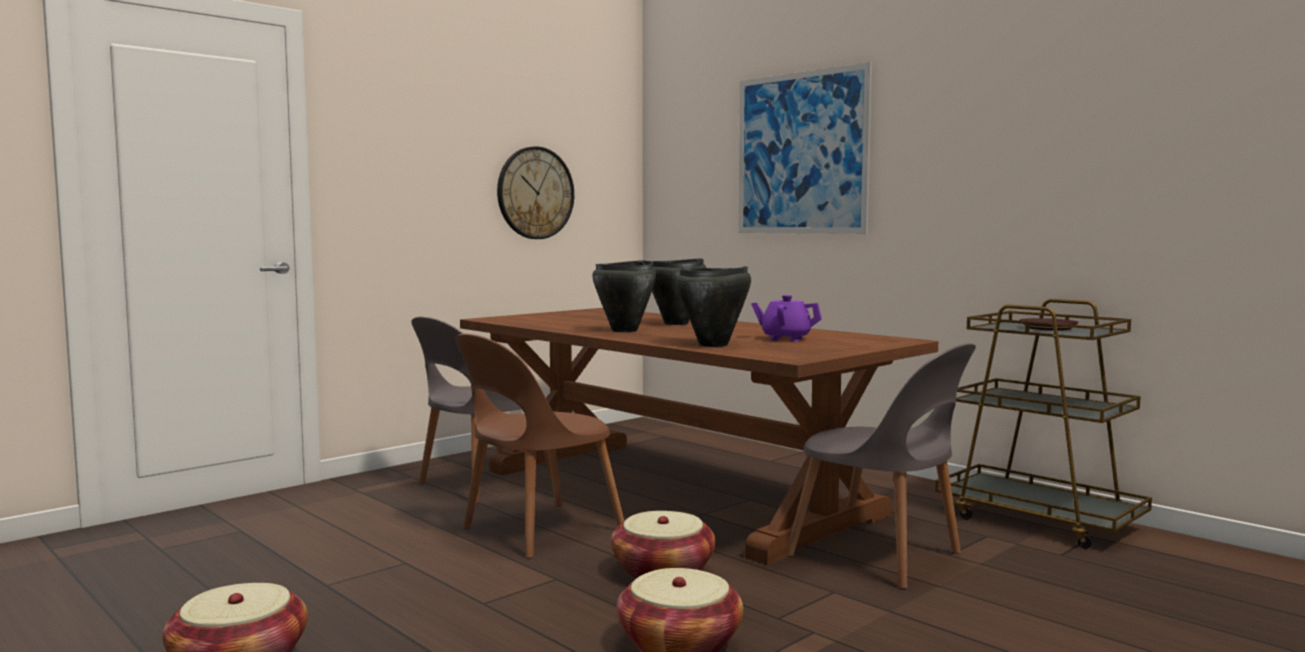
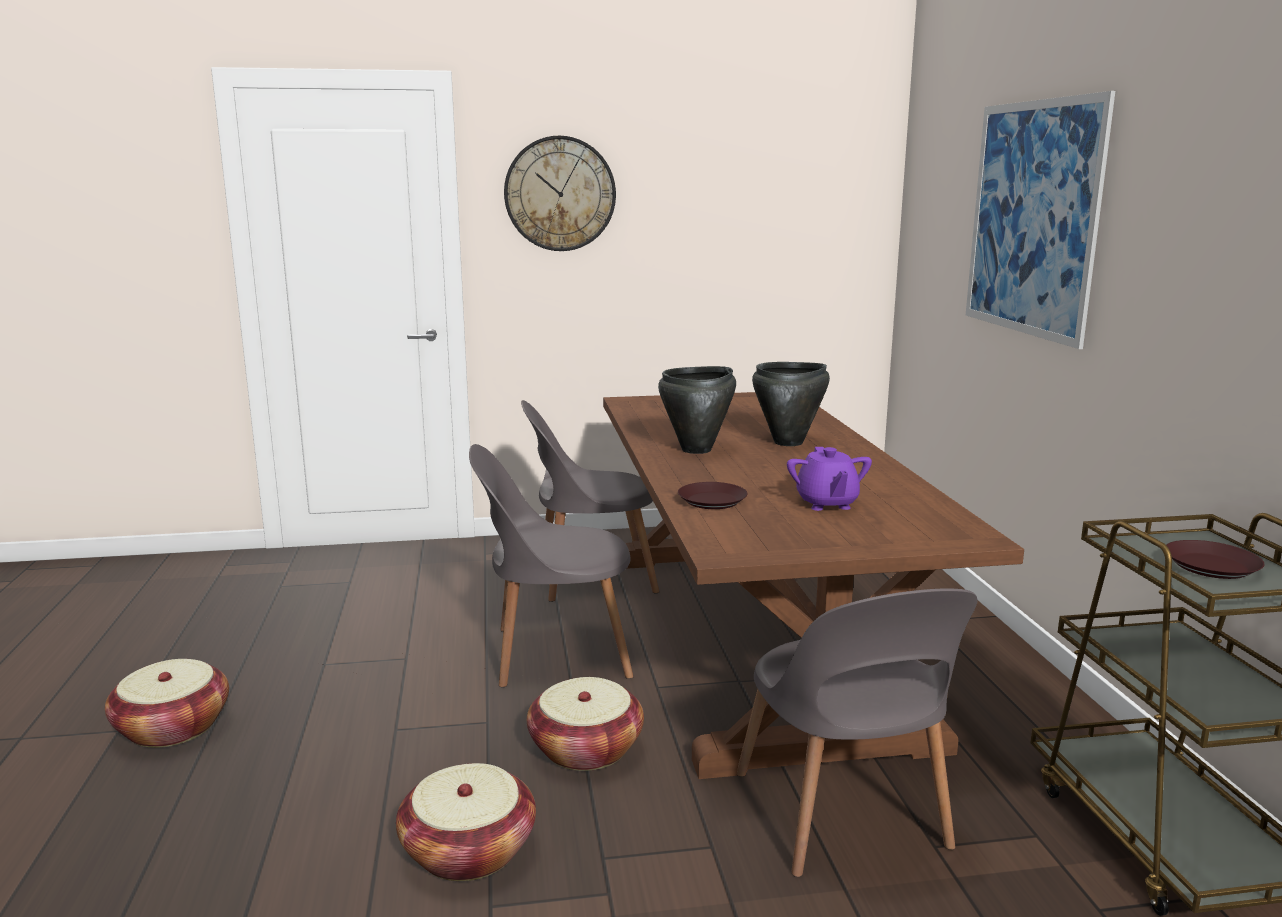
camera: 35 degrees right, 10 degrees up
(535, 193) = (734, 250): wall clock -> wall clock (560, 194)
(538, 530) = (555, 653): brown chair -> grey chair
(713, 345) = (712, 501): black cooking pot -> brown plate
(785, 339) = (826, 503): purple teapot -> purple teapot turned 150 degrees counterclockwise

